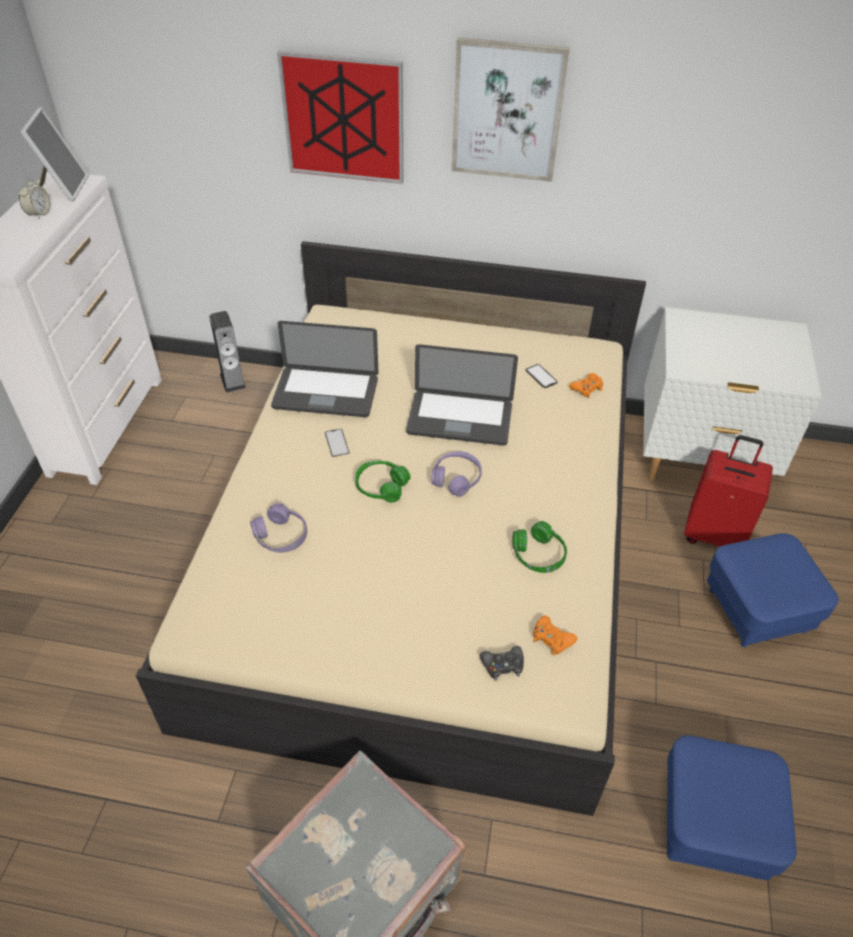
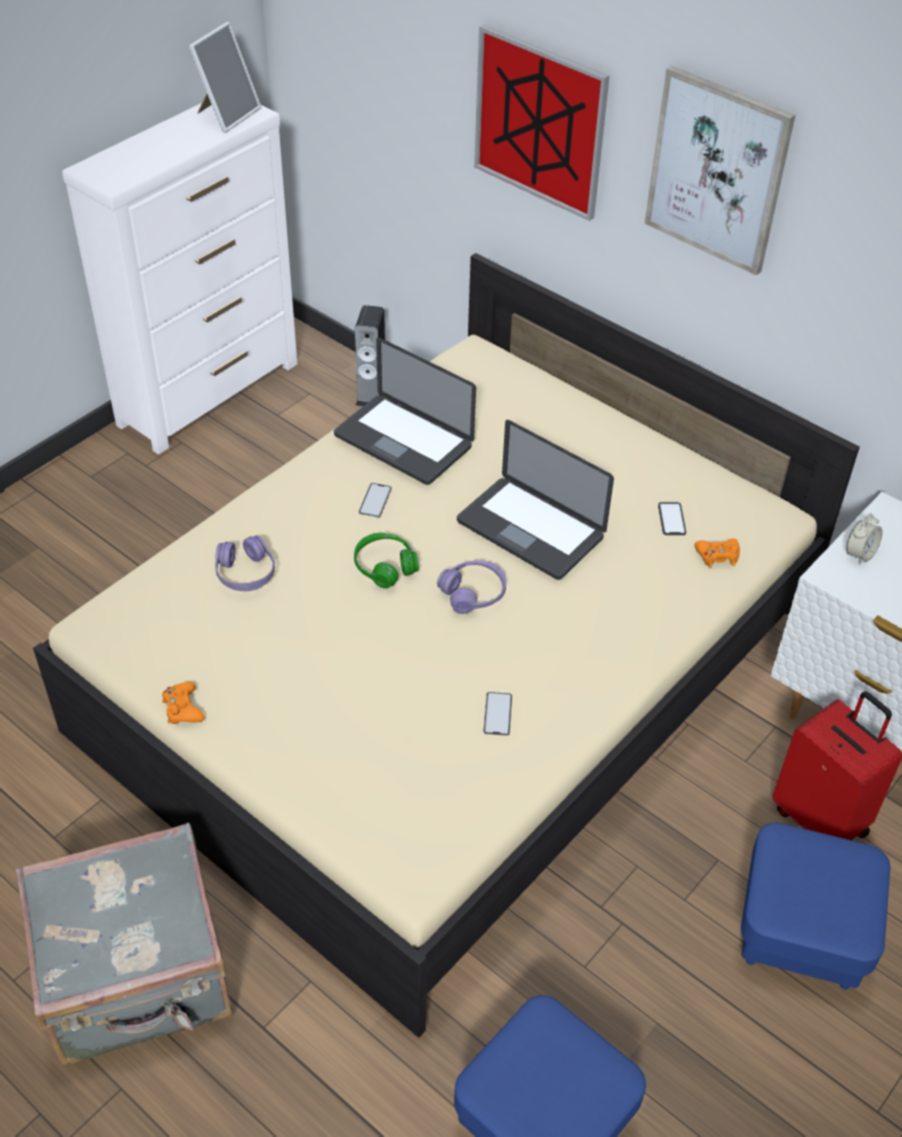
camera: 30 degrees right, 0 degrees up
(39, 214) = (183, 137): alarm clock -> alarm clock (859, 554)
(503, 665) = (365, 804): black game controller -> none
(538, 555) = (497, 714): green headphones -> phone
(551, 639) = (438, 805): orange game controller -> orange game controller (183, 708)

